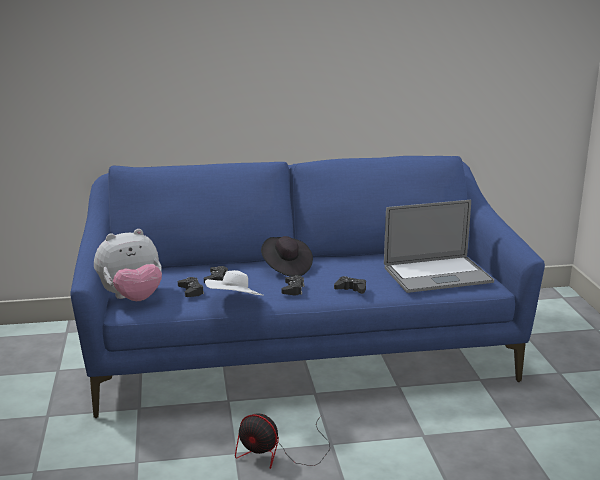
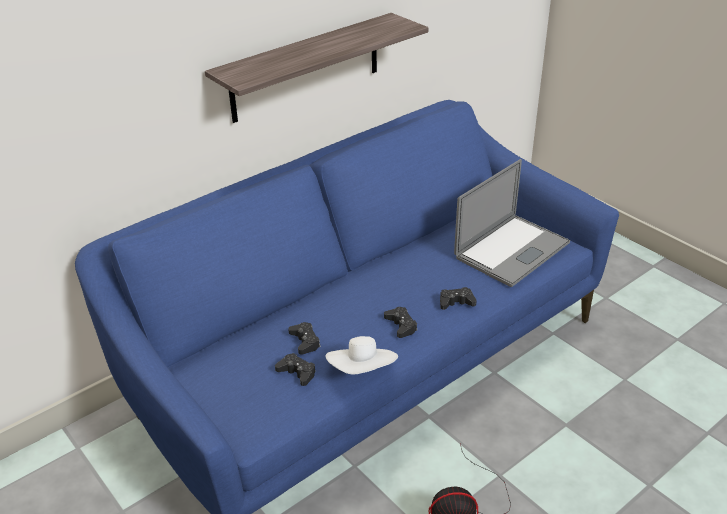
camera: 30 degrees left, 15 degrees up
(132, 298) = (233, 410): plush toy -> none
(286, 268) = (360, 294): black hat -> none
(312, 93) = (306, 68): none -> shelf

